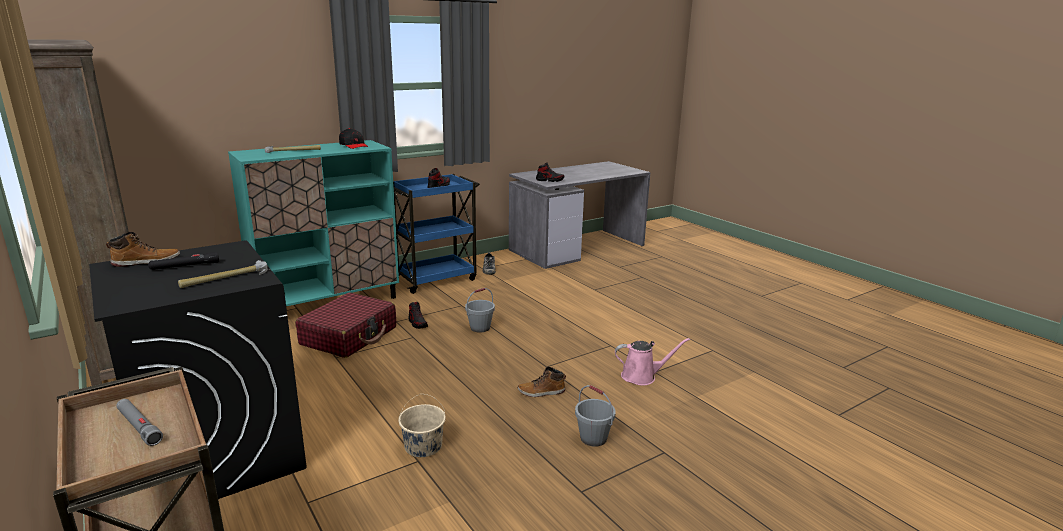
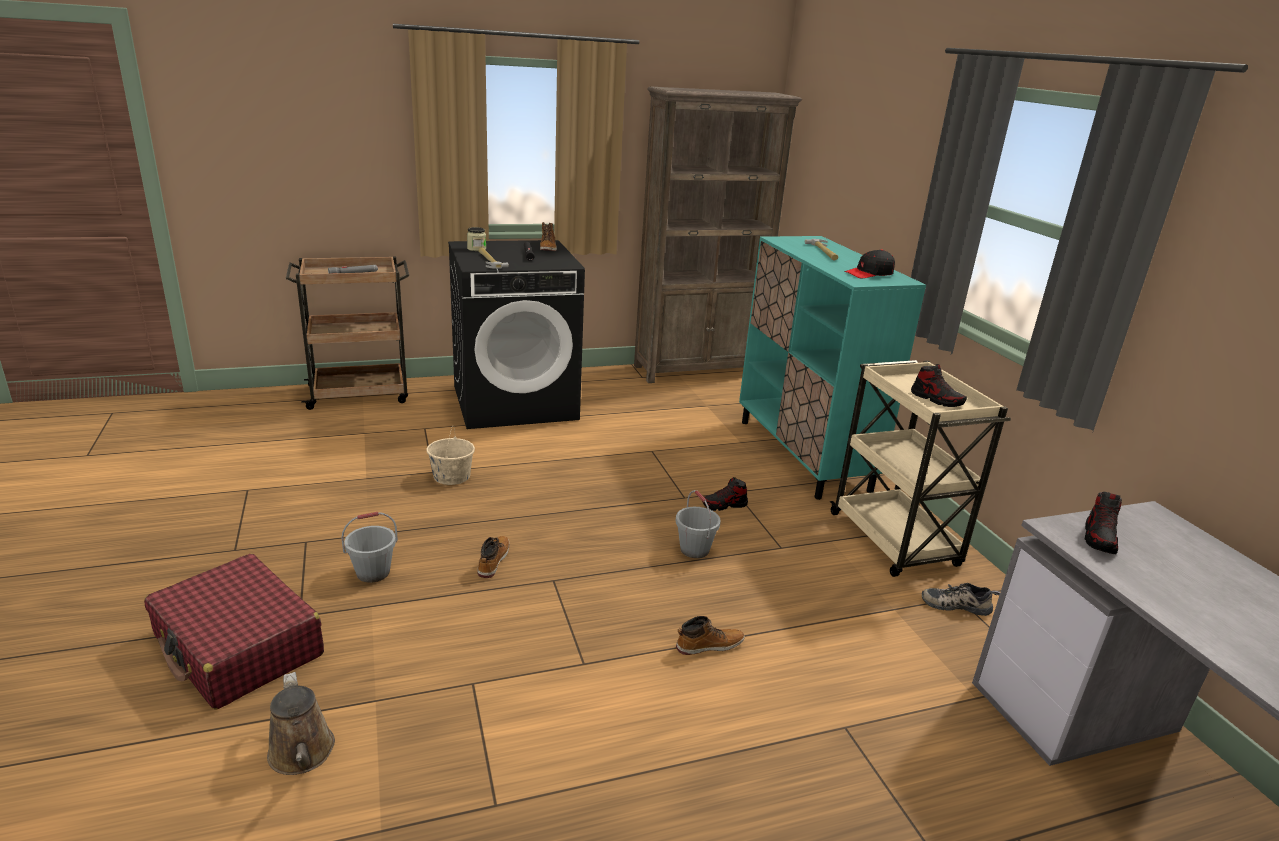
camera: 105 degrees right, 5 degrees up
(154, 294) = (476, 249): none -> jar
(349, 336) = (701, 461): red suitcase -> red suitcase (239, 647)
(436, 279) = (895, 541): blue cart -> beige cart
(567, 317) = (709, 645): none -> boot
(642, 376) = (469, 663): pink watering can -> none
(749, 405) = (302, 755): none -> brown watering can

